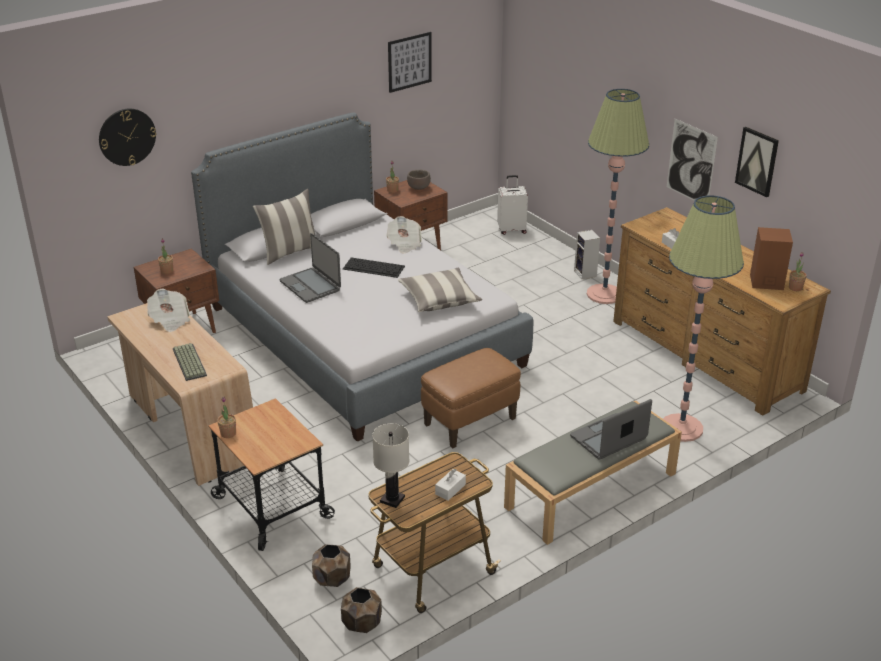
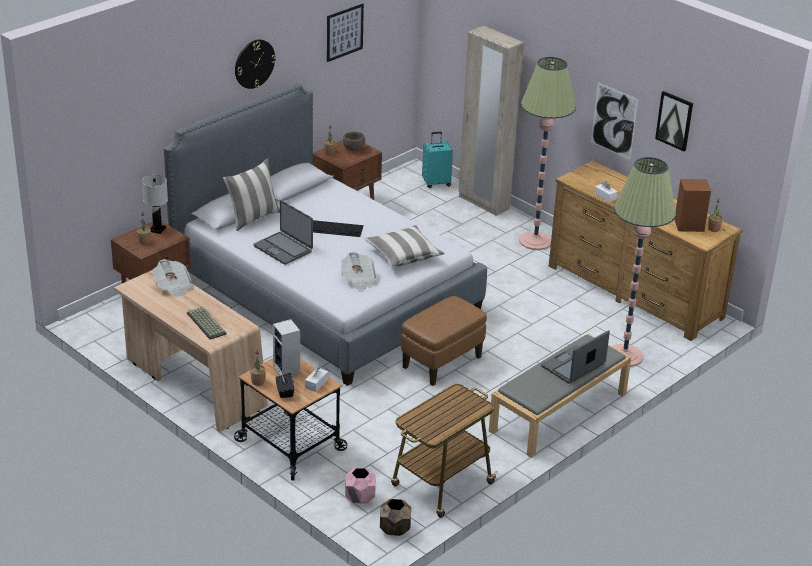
camera: 10 degrees left, 0 degrees up
(127, 137) = (112, 120): wall clock -> wall clock (254, 63)
(254, 447) = (284, 391): none -> black tissue box
(332, 579) = (360, 498): brown planter -> pink planter
(392, 500) = (416, 424): white table lamp -> white table lamp (157, 229)
(404, 244) = (356, 205): newspaper -> newspaper (358, 280)
(450, 489) = (461, 413): white tissue box -> white tissue box (316, 384)
(511, 230) = (436, 183): white suitcase -> turquoise suitcase
(556, 252) = (483, 203): none -> beige wardrobe
(586, 274) = (514, 223): speaker -> speaker (287, 370)

